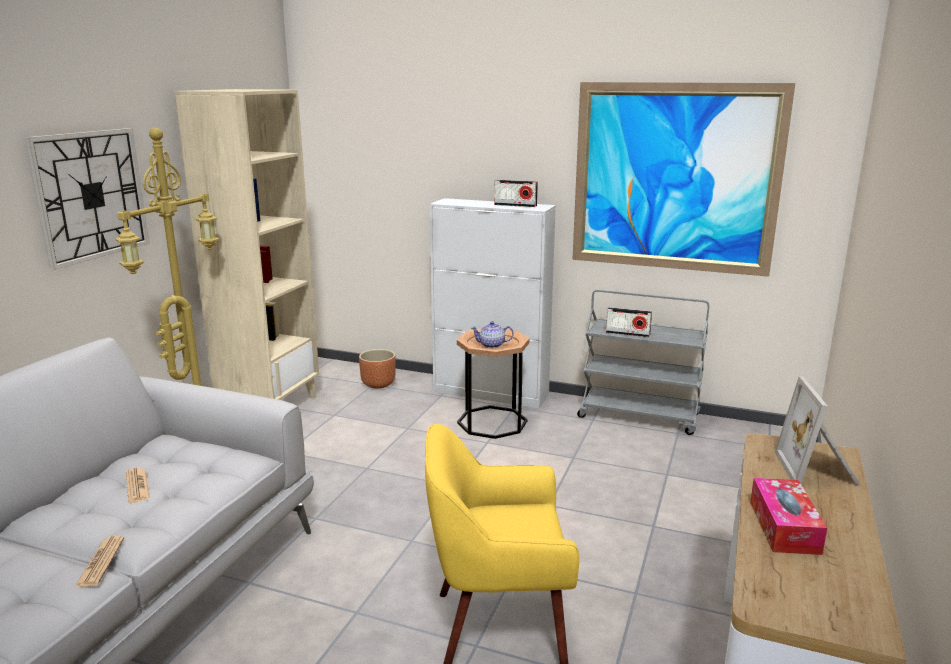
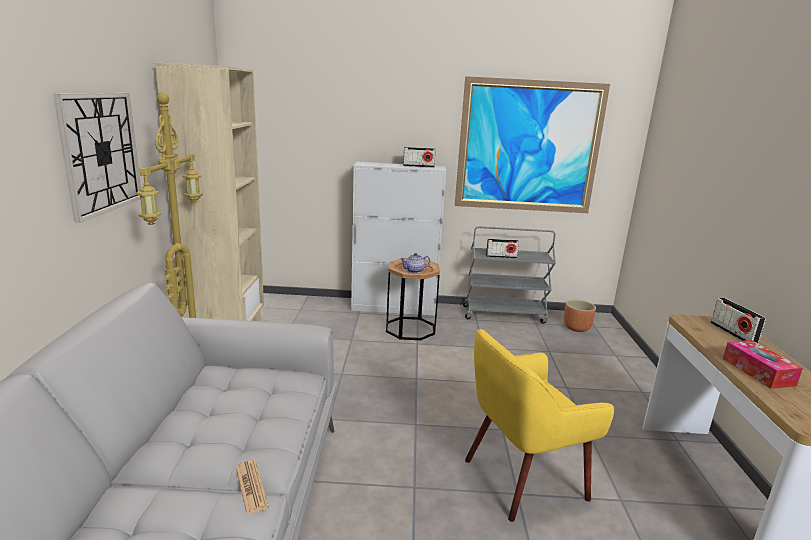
camera: 20 degrees left, 0 degrees up
(137, 486) = (225, 413): newspaper -> none
(378, 384) = (305, 308): brown planter -> brown planter (576, 328)
(819, 470) = (733, 333): picture frame -> radio

